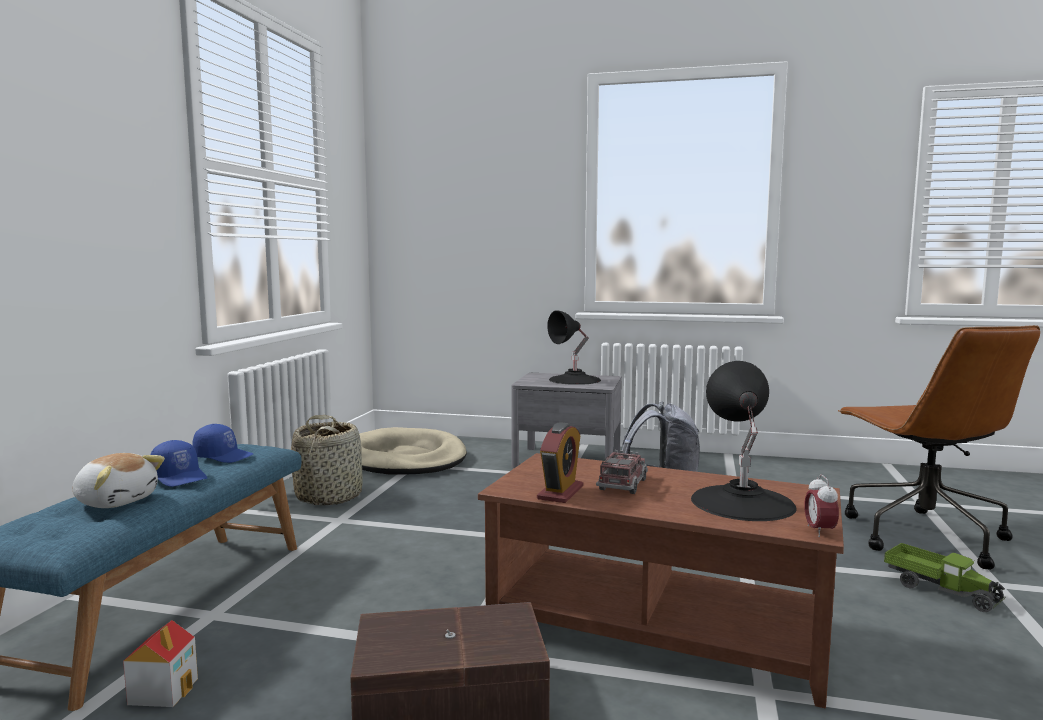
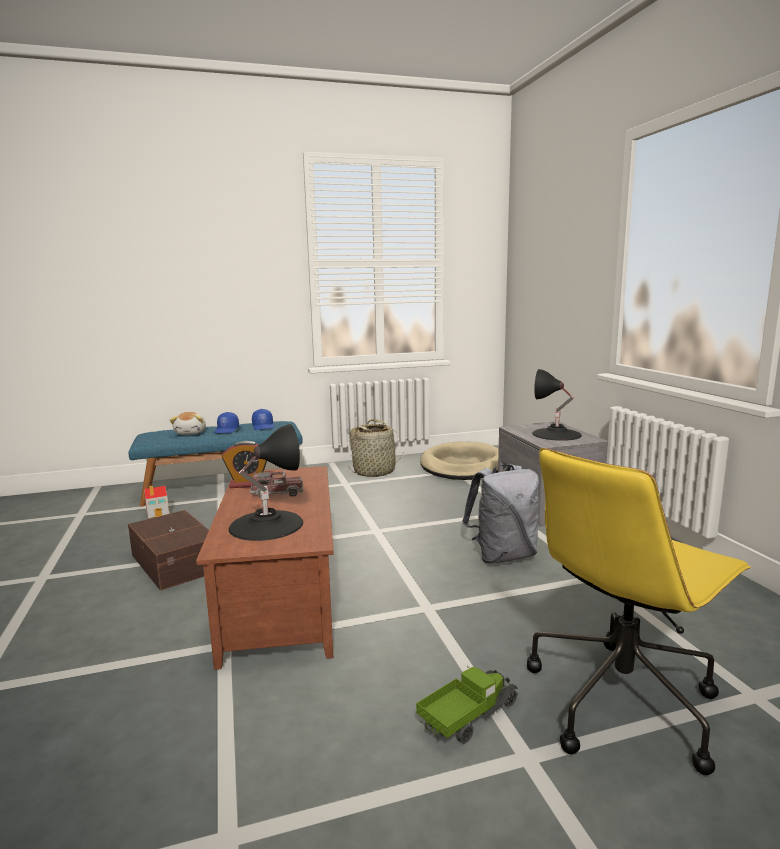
camera: 60 degrees right, 5 degrees up
(819, 531) = (220, 550): alarm clock -> none
(922, 535) = (622, 700): brown office chair -> yellow office chair
(940, 590) = (468, 717): toy truck -> toy truck turned 150 degrees counterclockwise

